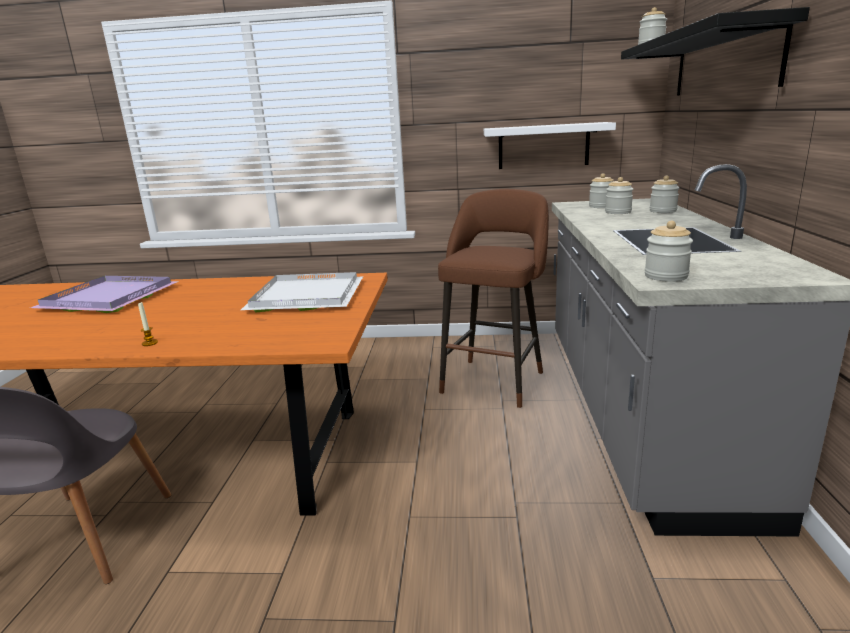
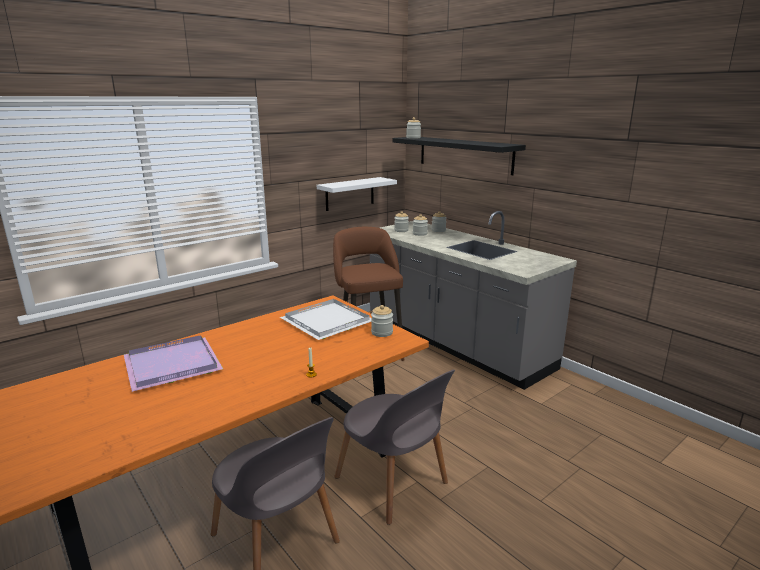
camera: 45 degrees left, 0 degrees up
(258, 556) = (393, 483): none -> grey chair
(666, 276) = (521, 269): jar -> jar (382, 332)

